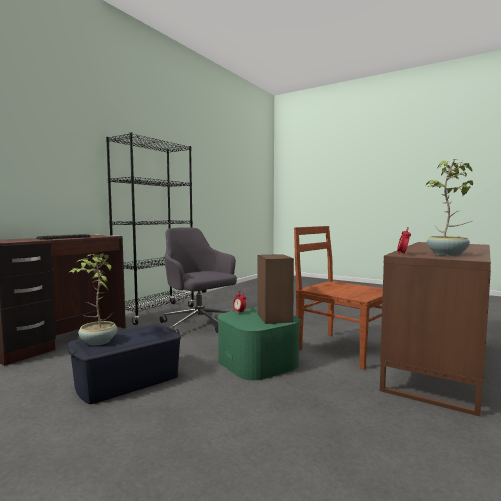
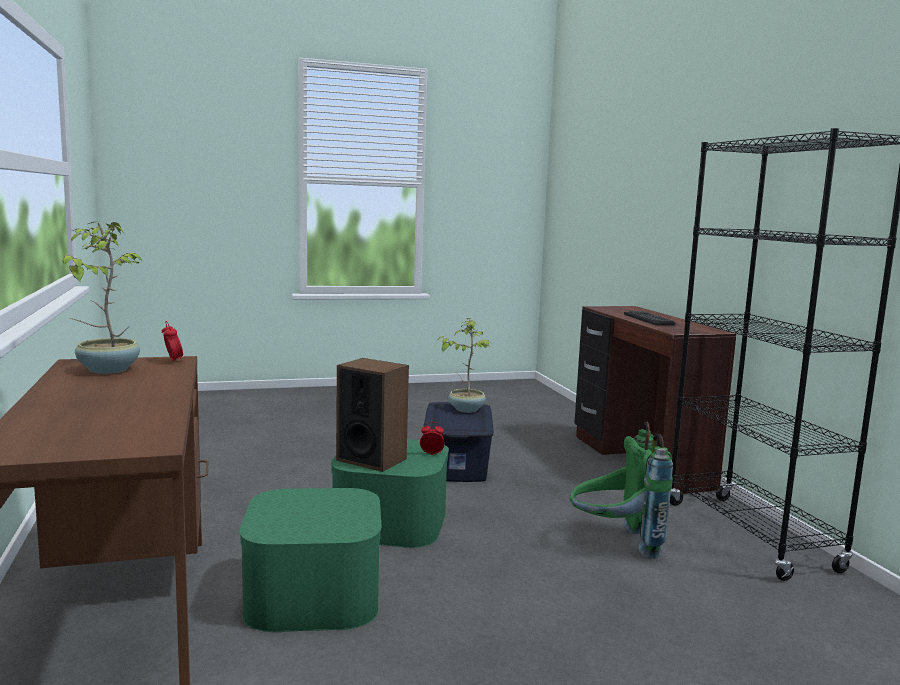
camera: 130 degrees right, 5 degrees up
(199, 325) = (615, 543): grey office chair -> green backpack
(342, 349) = (313, 594): brown chair -> green storage box

